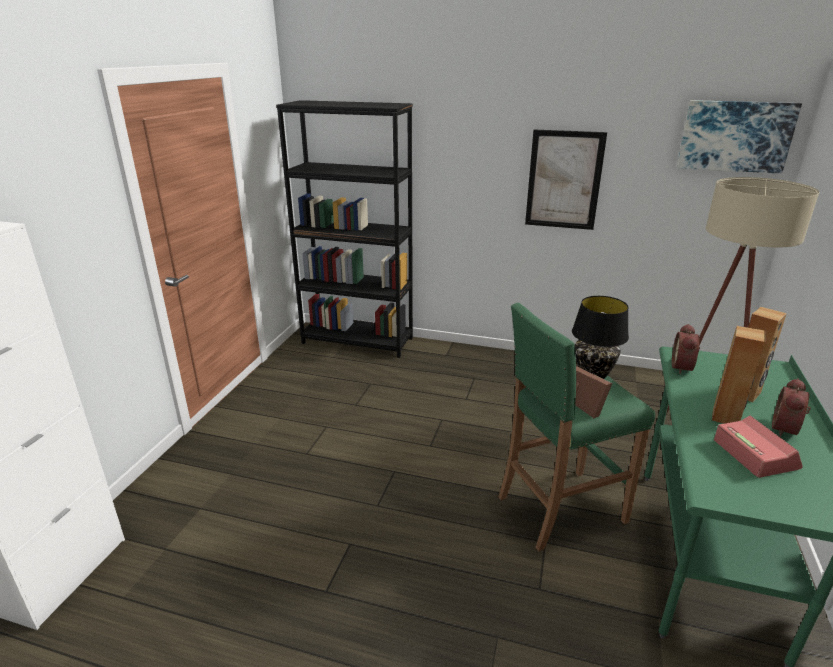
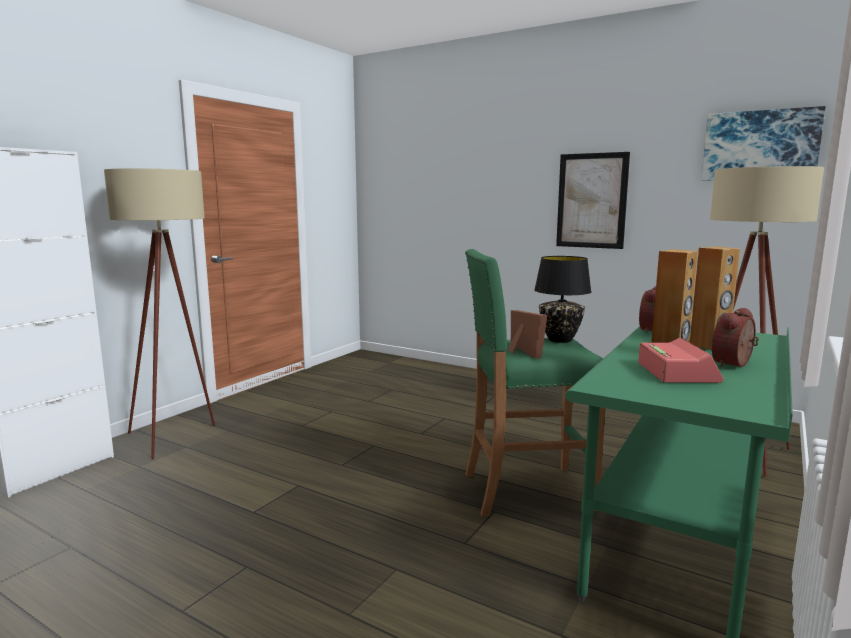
camera: 15 degrees right, 15 degrees down
(179, 492) = (177, 435): none -> beige floor lamp
(357, 340) = (399, 363): black bookcase -> none

